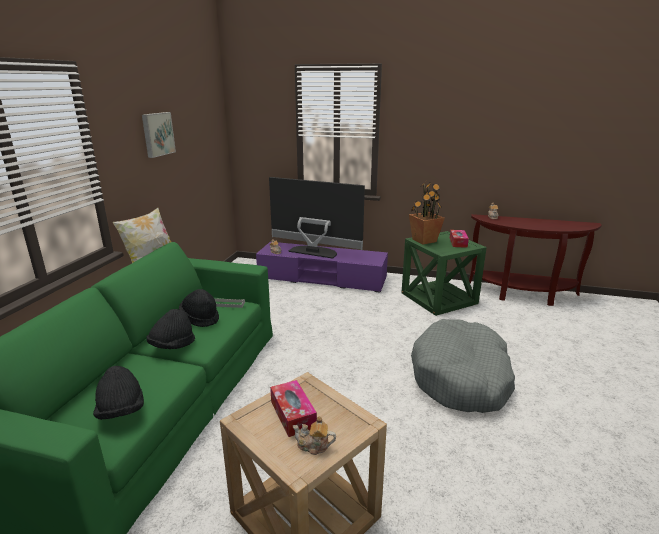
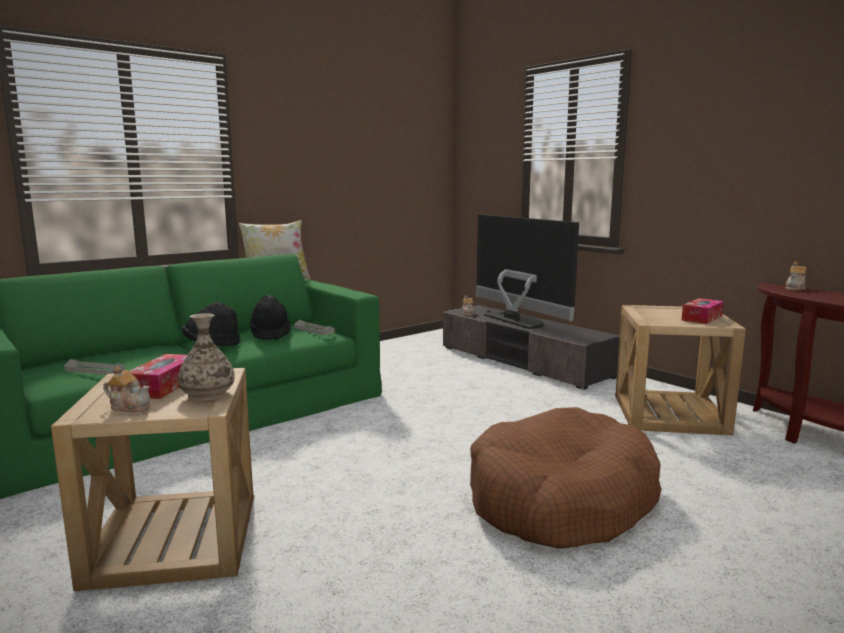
camera: 35 degrees right, 10 degrees down
(121, 411) = (94, 370): black hat -> grey tray
(157, 134) = (328, 144): picture -> none
(313, 446) = (130, 407): teapot -> teapot turned 150 degrees clockwise
(322, 278) = (523, 361): purple tv stand -> grey tv stand
(338, 409) = (207, 394): none -> vase
(424, 240) = (648, 309): potted plant -> none
(438, 298) = (669, 414): green side table -> beige side table
(461, 377) = (560, 500): grey dog bed -> brown dog bed

